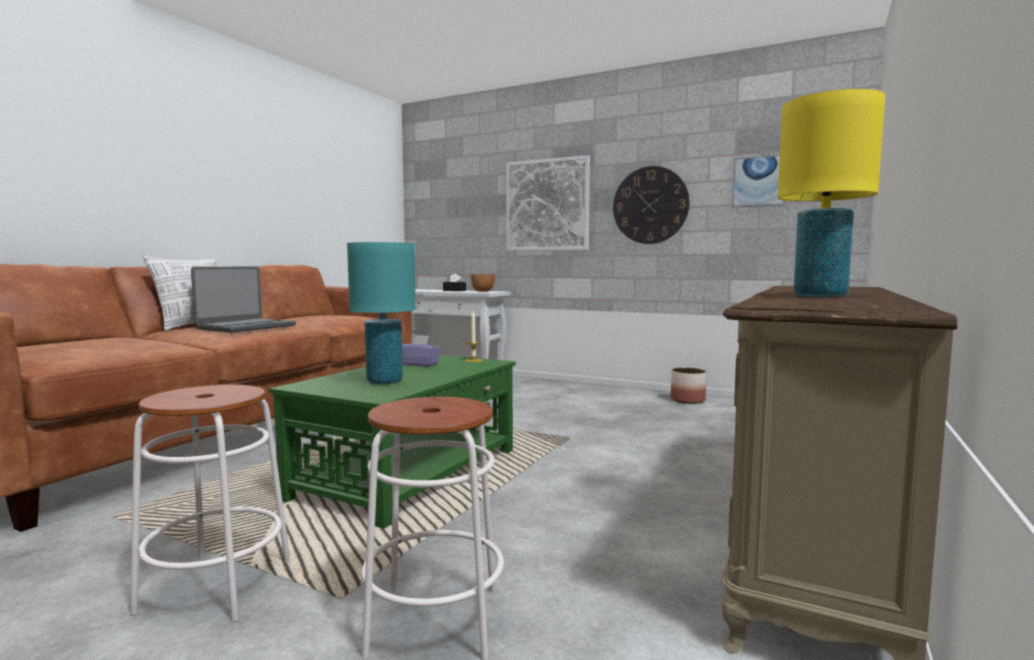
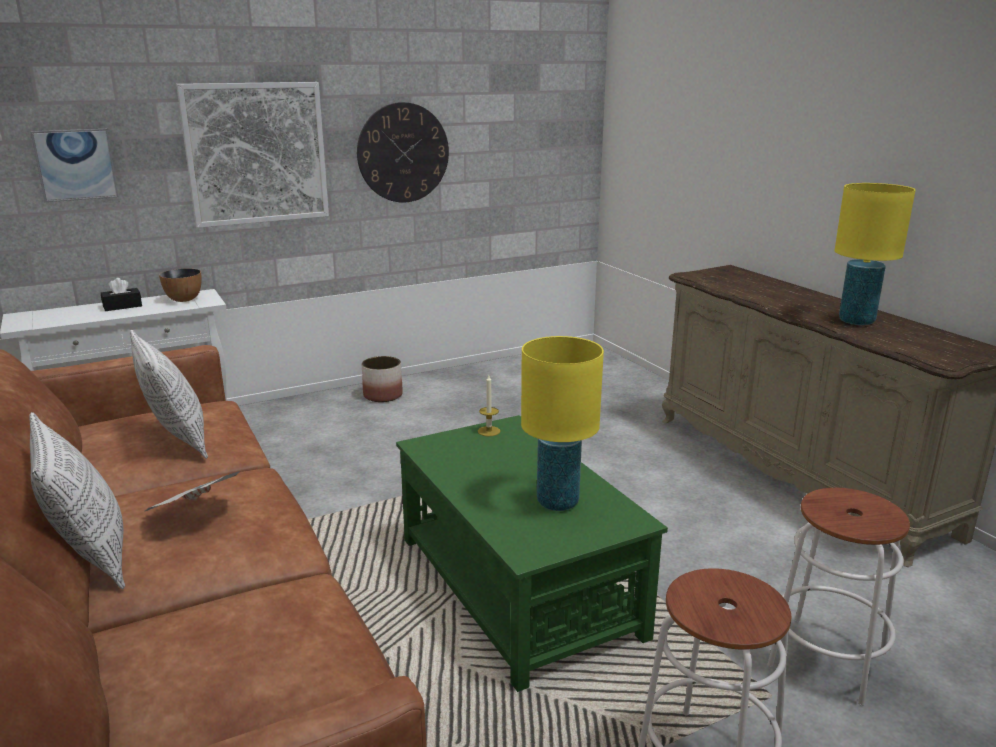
camera: 55 degrees left, 15 degrees up
(246, 327) = (195, 514): laptop -> newspaper
(329, 319) = (177, 440): none -> pillow
(385, 381) = (557, 502): turquoise table lamp -> yellow table lamp
(420, 364) = (475, 461): purple tissue box -> none
(688, 400) = (478, 376): planter -> planter (383, 395)
(759, 181) = (514, 126): picture -> picture (75, 165)

